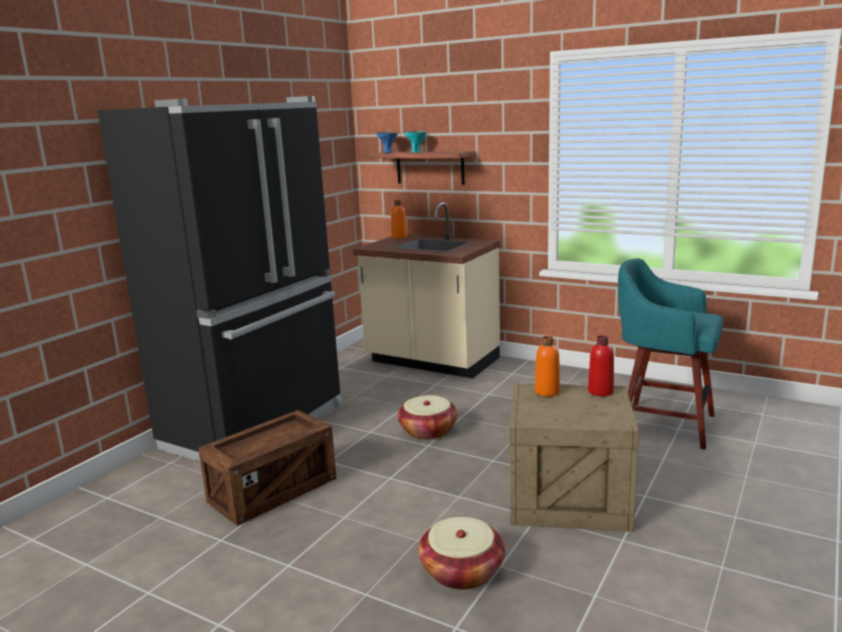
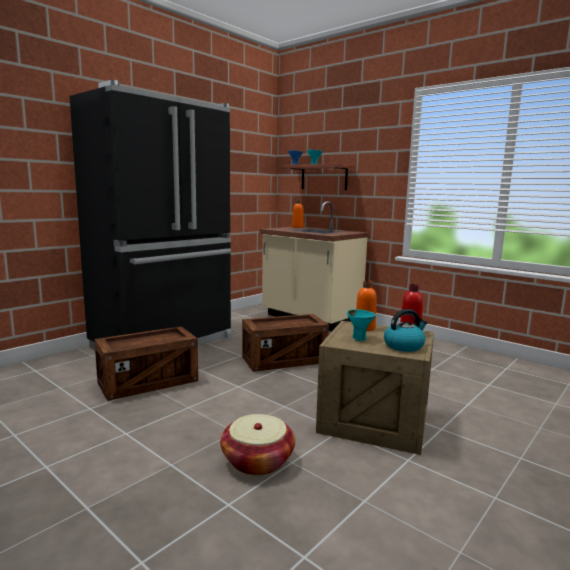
camera: 10 degrees right, 5 degrees down
(428, 431) = (284, 360): basket -> crate
(549, 409) = (359, 338): none -> turquoise bowl
(603, 413) = (404, 346): none -> kettle
(662, 424) = (476, 379): turquoise stool -> none

